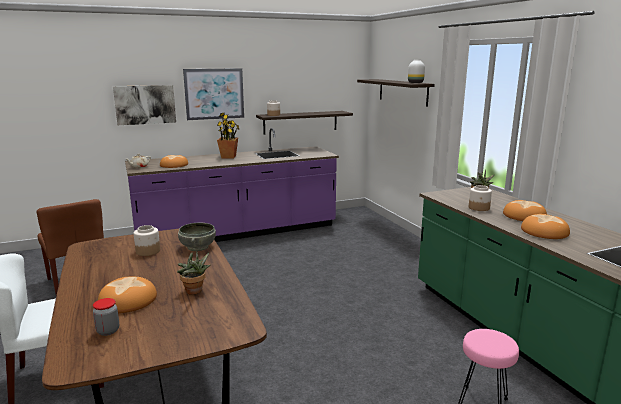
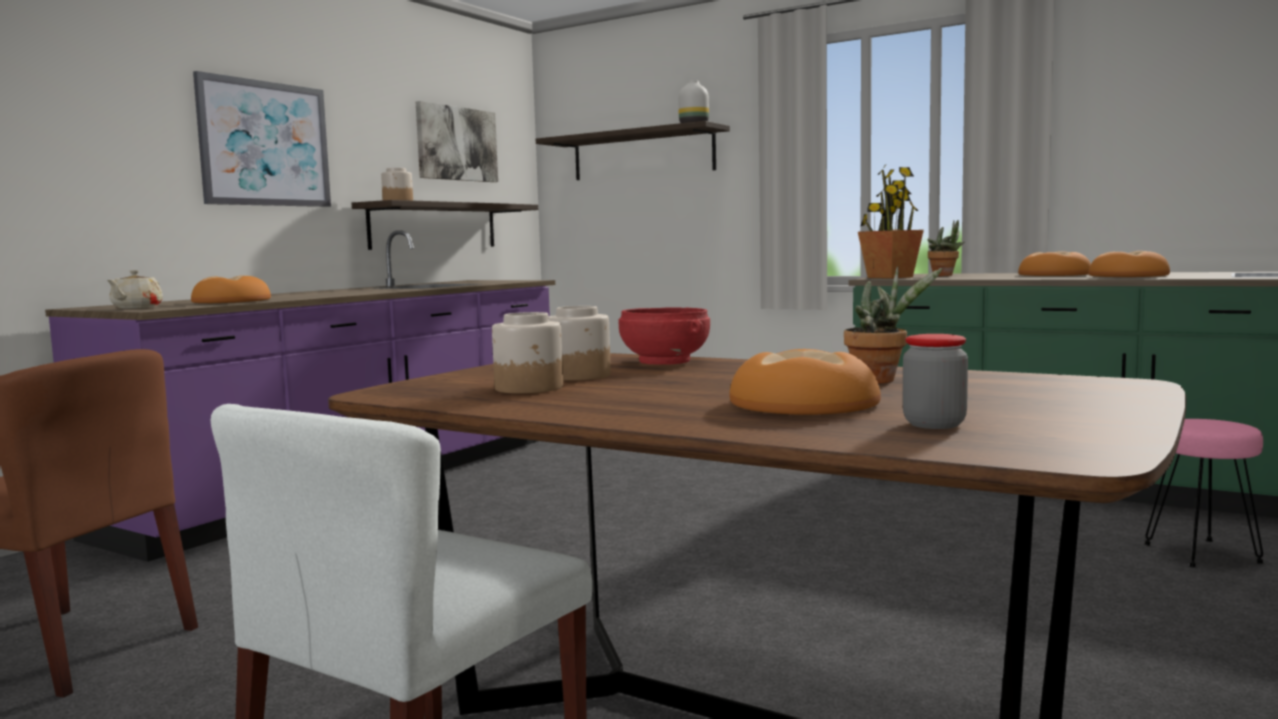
camera: 35 degrees left, 10 degrees down
(145, 104) = (99, 153): picture -> picture (456, 144)
(197, 247) = (663, 361): grey bowl -> red bowl
(228, 157) = (327, 292): potted plant -> potted plant (889, 277)
(479, 208) = (979, 277): jar -> jar (529, 388)

